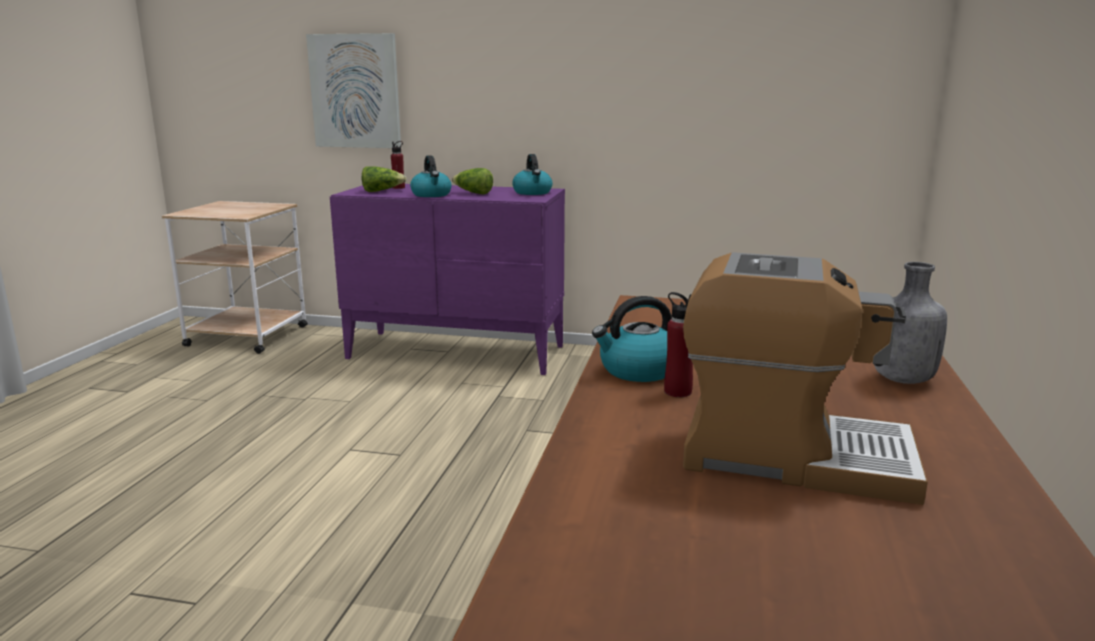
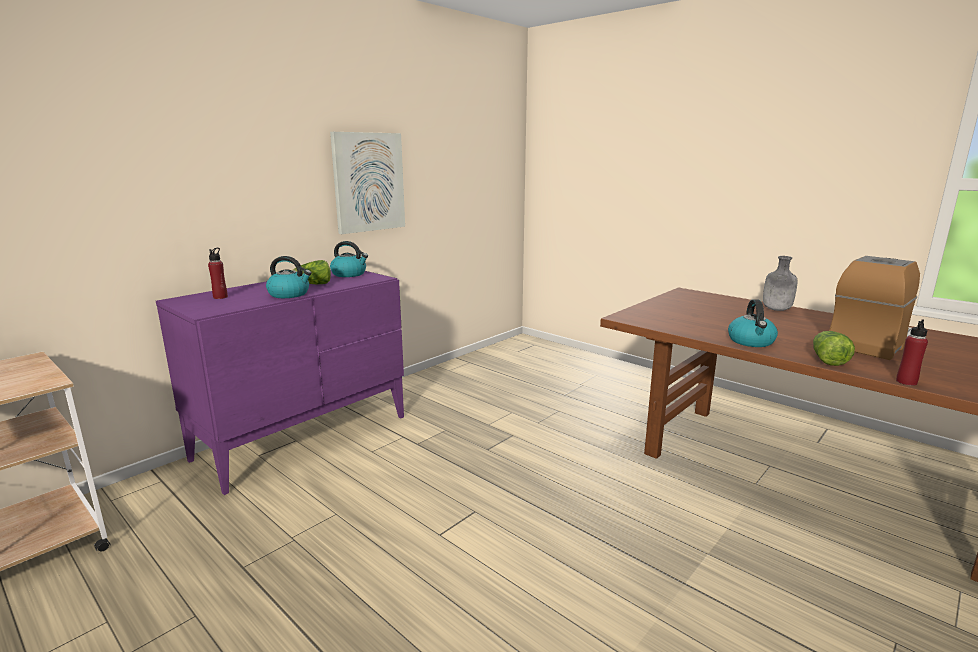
camera: 60 degrees left, 0 degrees up
(355, 91) = (117, 198): picture -> picture (368, 182)
(382, 191) = (224, 303): lettuce -> lettuce (827, 359)
(677, 392) = (786, 341): red bottle -> red bottle (906, 382)

